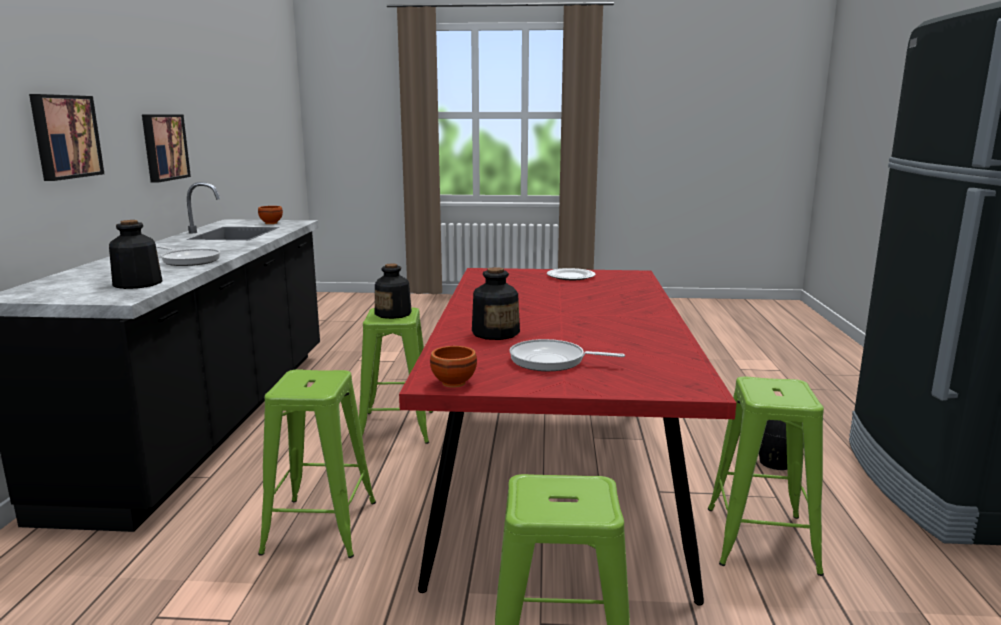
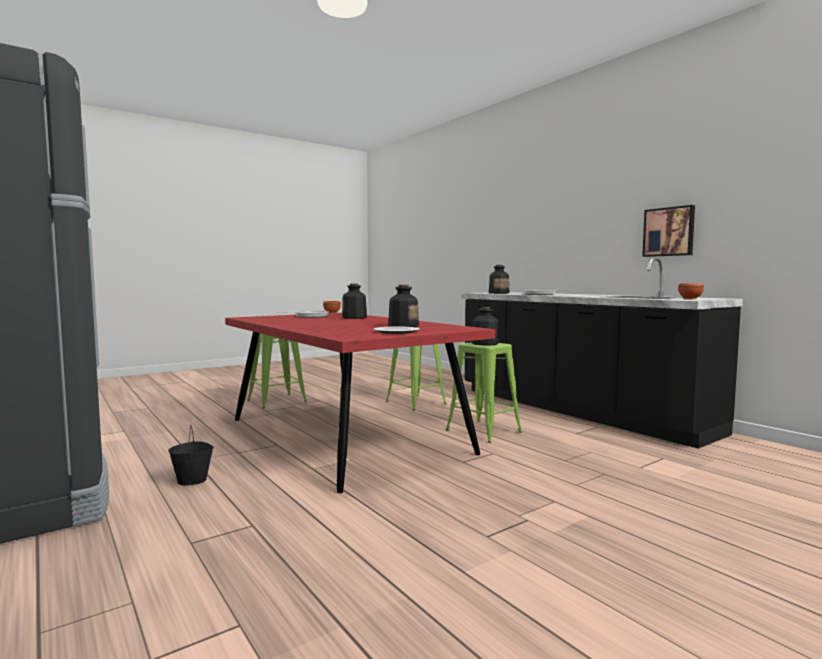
camera: 140 degrees right, 10 degrees down
(64, 136) = (576, 229): picture -> none
(527, 286) = (403, 326): none -> bottle
(761, 539) = (207, 441): green stool -> none

